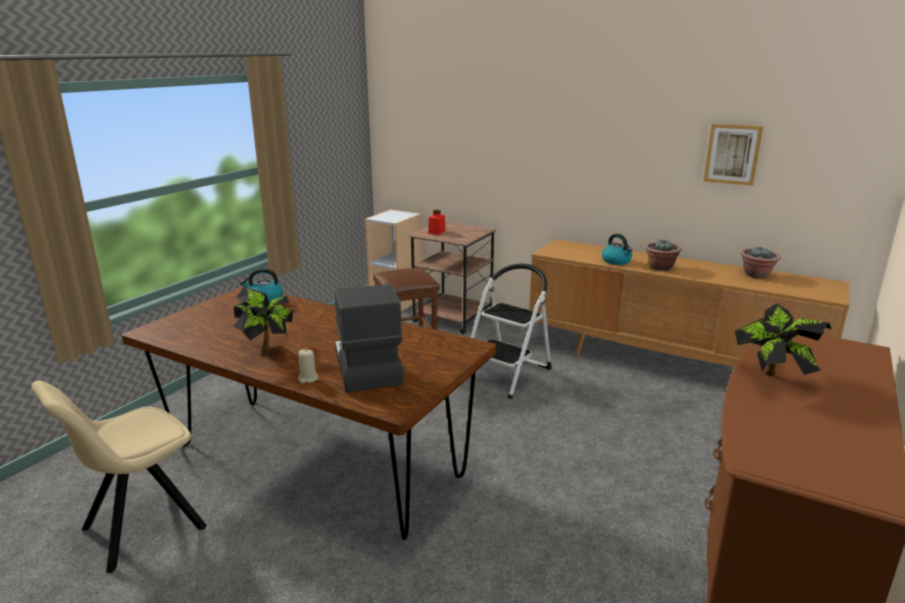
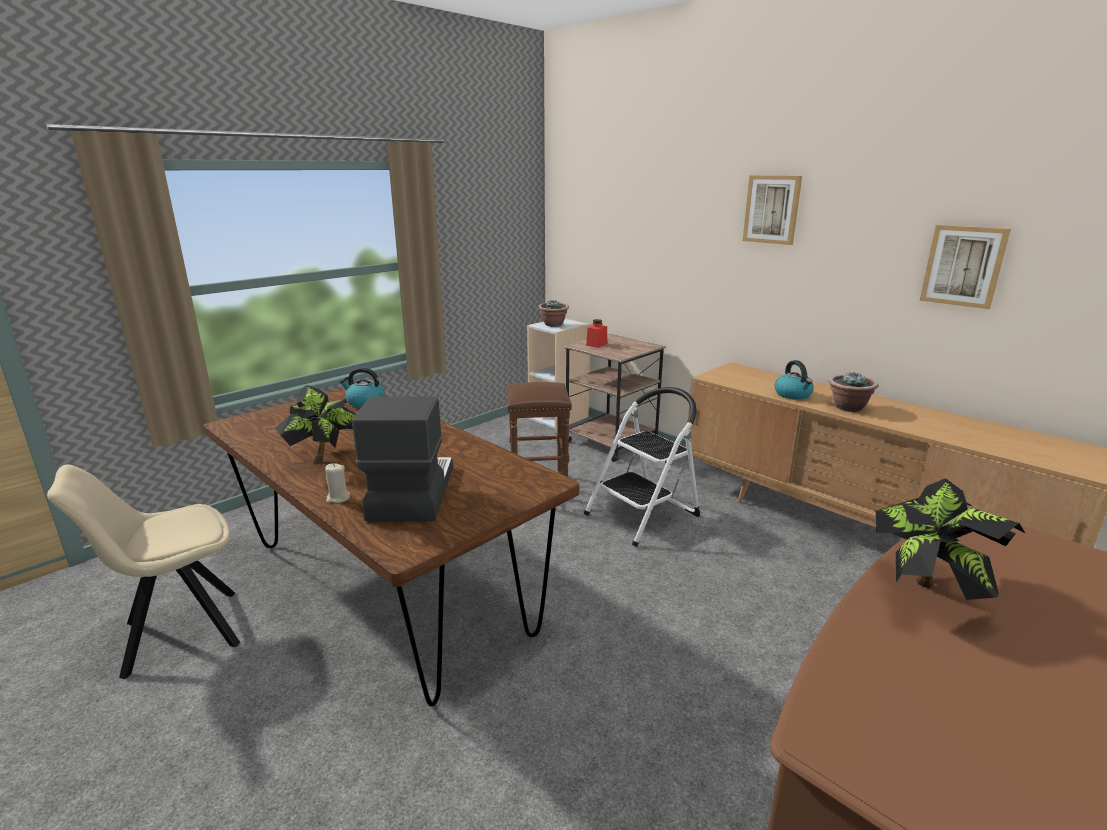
camera: 15 degrees right, 0 degrees up
(583, 111) = (772, 209): none -> picture
(756, 275) = (982, 430): potted plant -> potted plant (553, 324)

